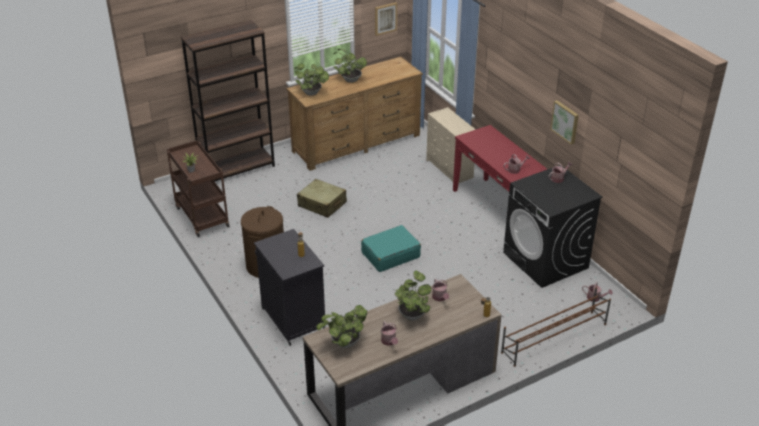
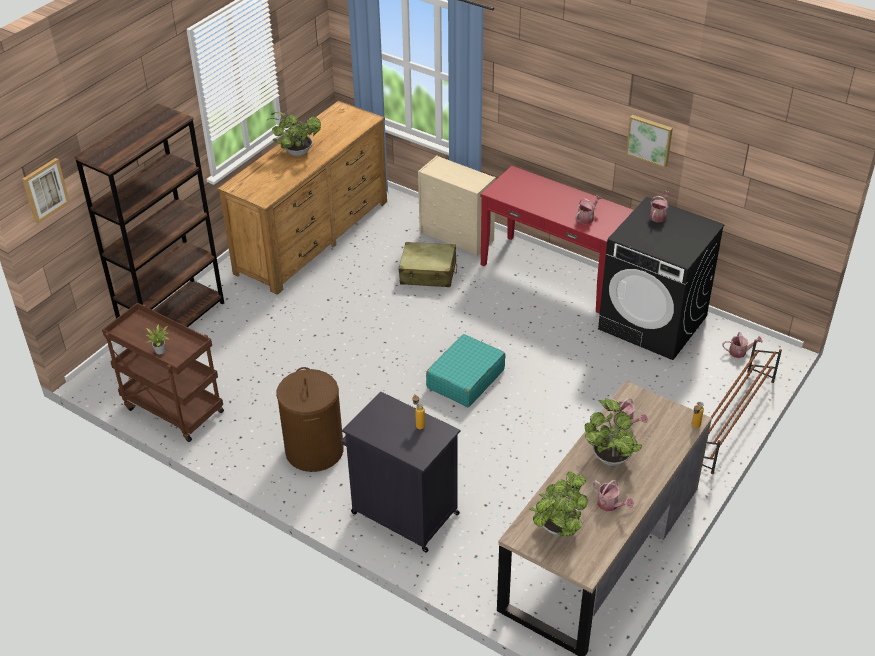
camera: 25 degrees left, 5 degrees up
(312, 93) = (260, 186): potted plant -> none
(322, 204) = (328, 338): beige suitcase -> beige suitcase (428, 273)
(385, 18) = (308, 53): picture -> picture (45, 190)

